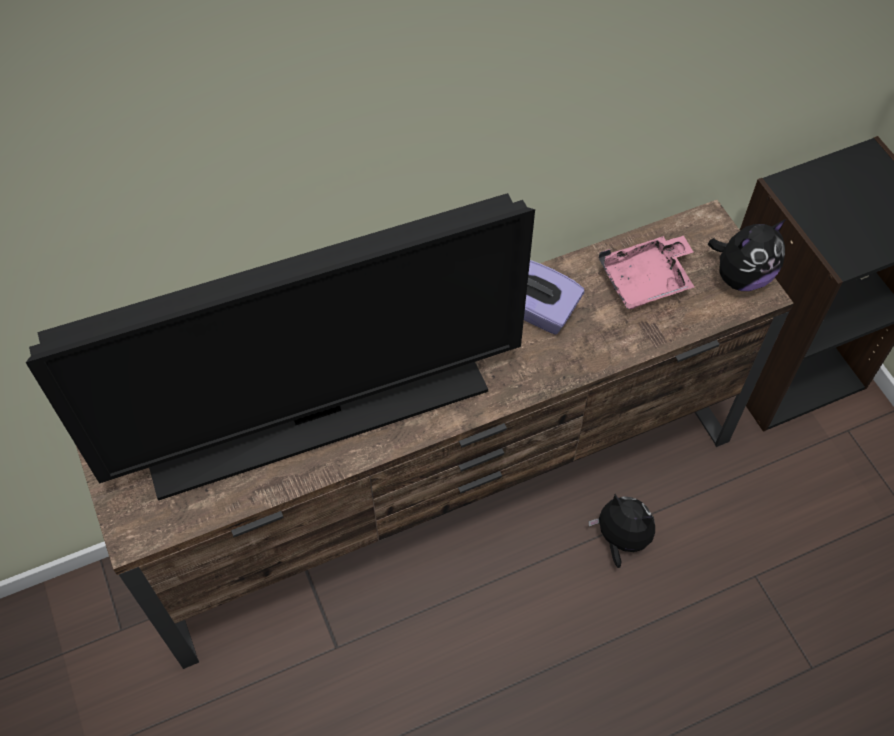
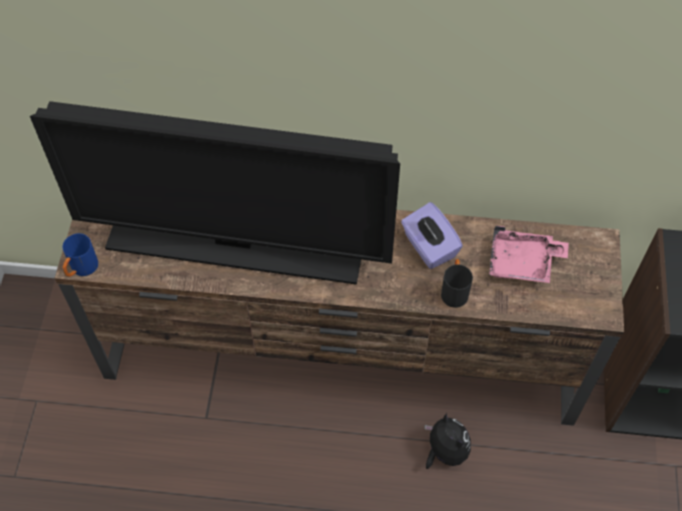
camera: 30 degrees right, 0 degrees up
(142, 540) = (81, 269): none -> blue mug
(596, 345) = (454, 291): none -> black mug
(741, 277) = (596, 294): plush toy -> none

